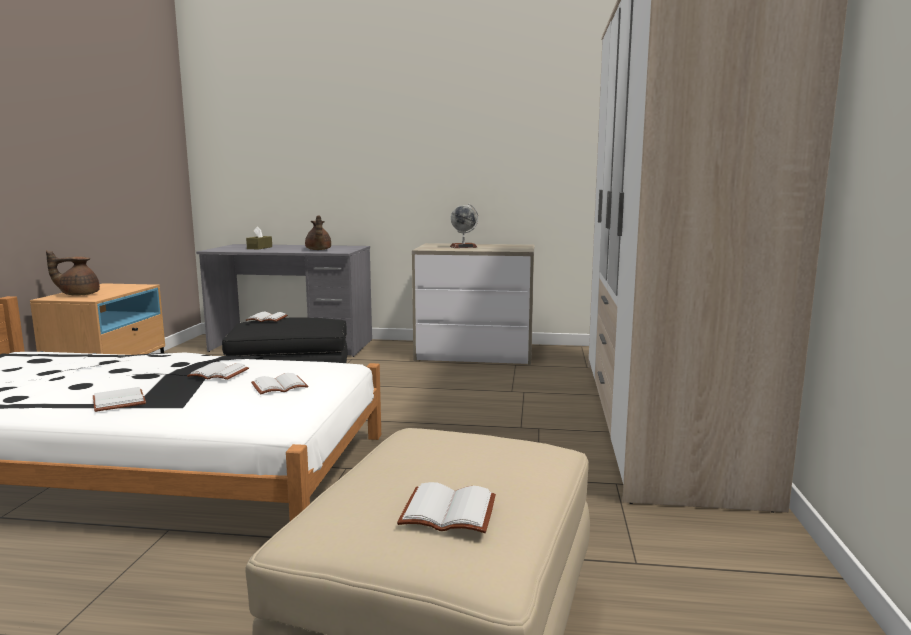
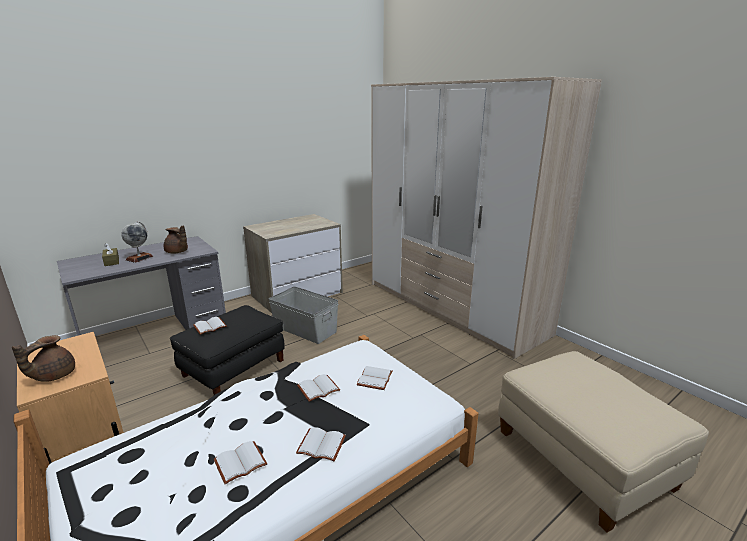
camera: 45 degrees left, 10 degrees up
(416, 380) = (305, 329): none -> grey storage box
(446, 513) = (637, 406): white book -> white book (240, 464)
(463, 247) = (285, 226): globe -> globe (139, 258)

